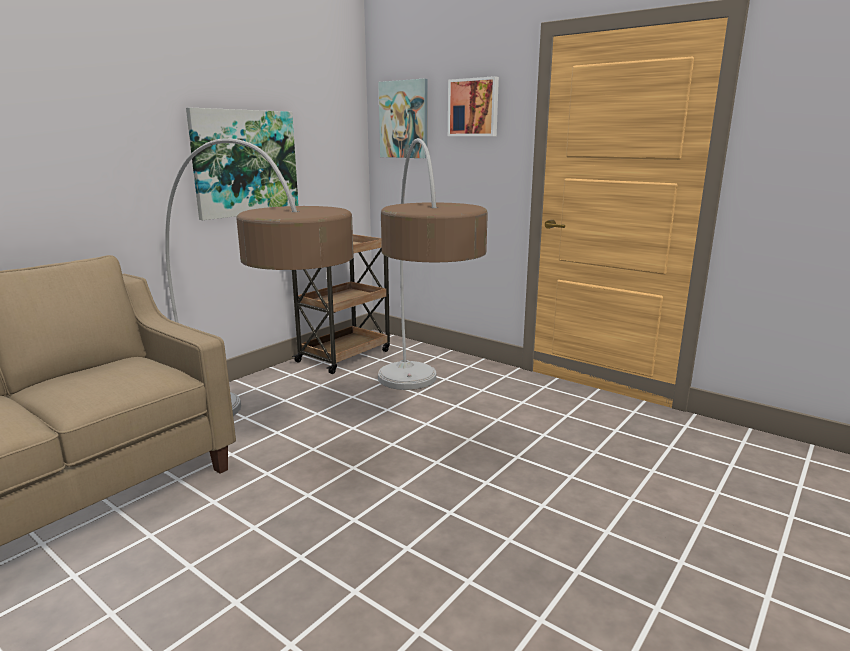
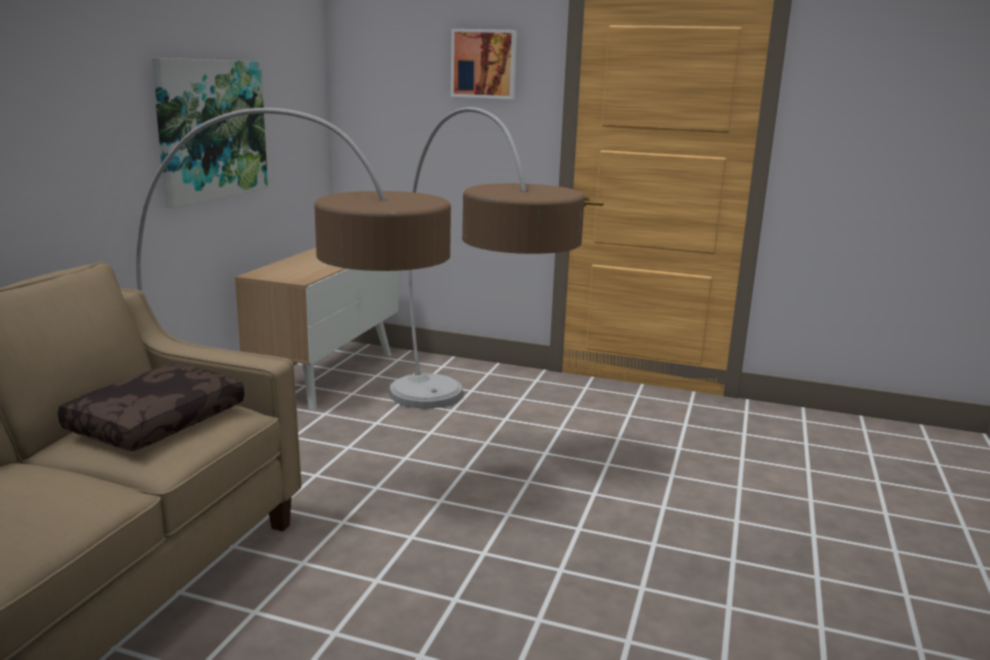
camera: 20 degrees left, 0 degrees up
(108, 376) = (157, 421): none -> brown pillow
(345, 355) = (327, 375): brown cart -> cabinet
(404, 119) = (386, 73): picture -> none

